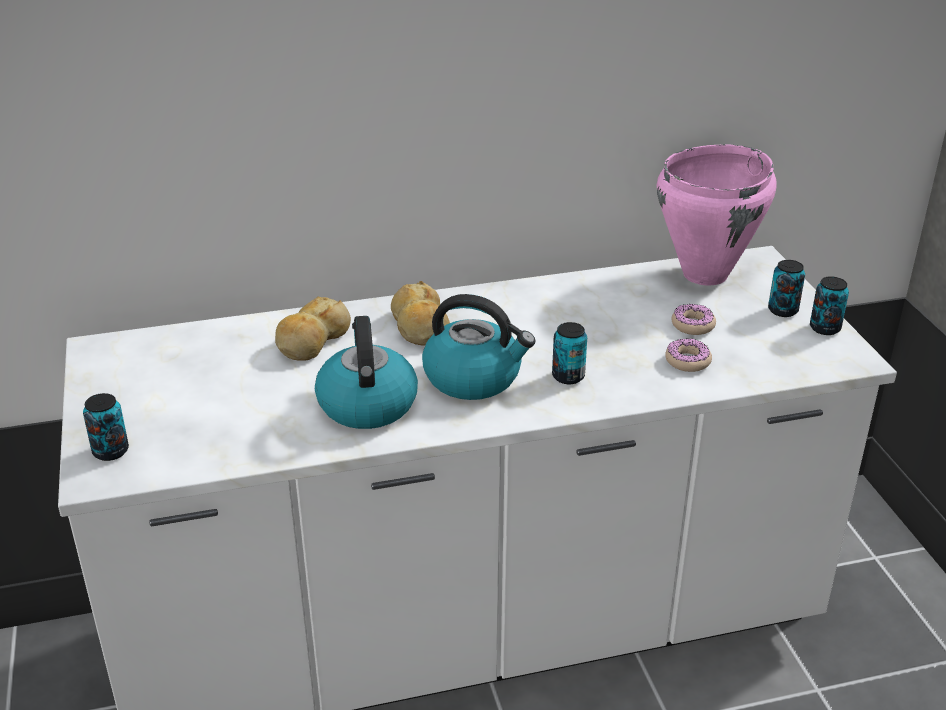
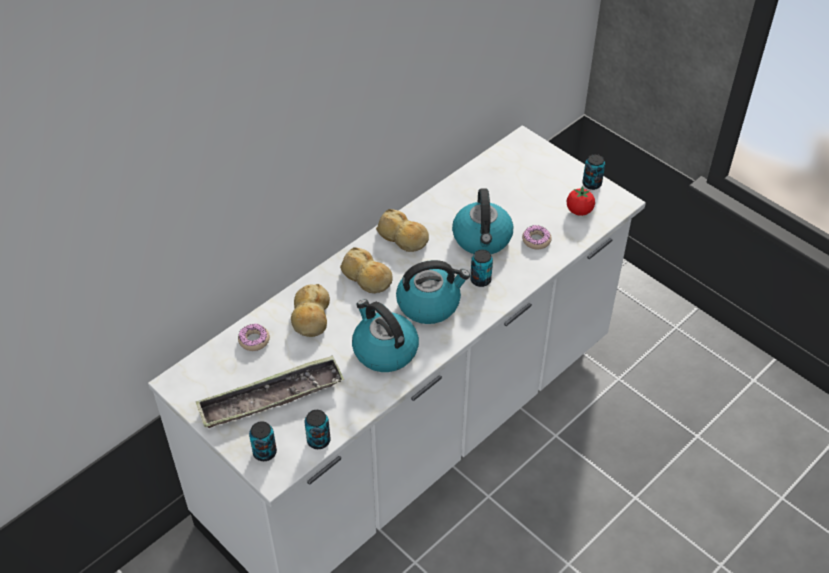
camera: 30 degrees left, 15 degrees up
(180, 400) = (271, 397): none -> tray
(505, 303) = (403, 237): none -> bread
(611, 336) = (482, 239): none -> kettle
(693, 325) = (521, 211): donut -> donut (254, 340)
(706, 274) = (501, 165): pink cooking pot -> none
(780, 350) = (579, 211): none -> tomato
(783, 310) = (561, 178): can -> can (318, 440)

